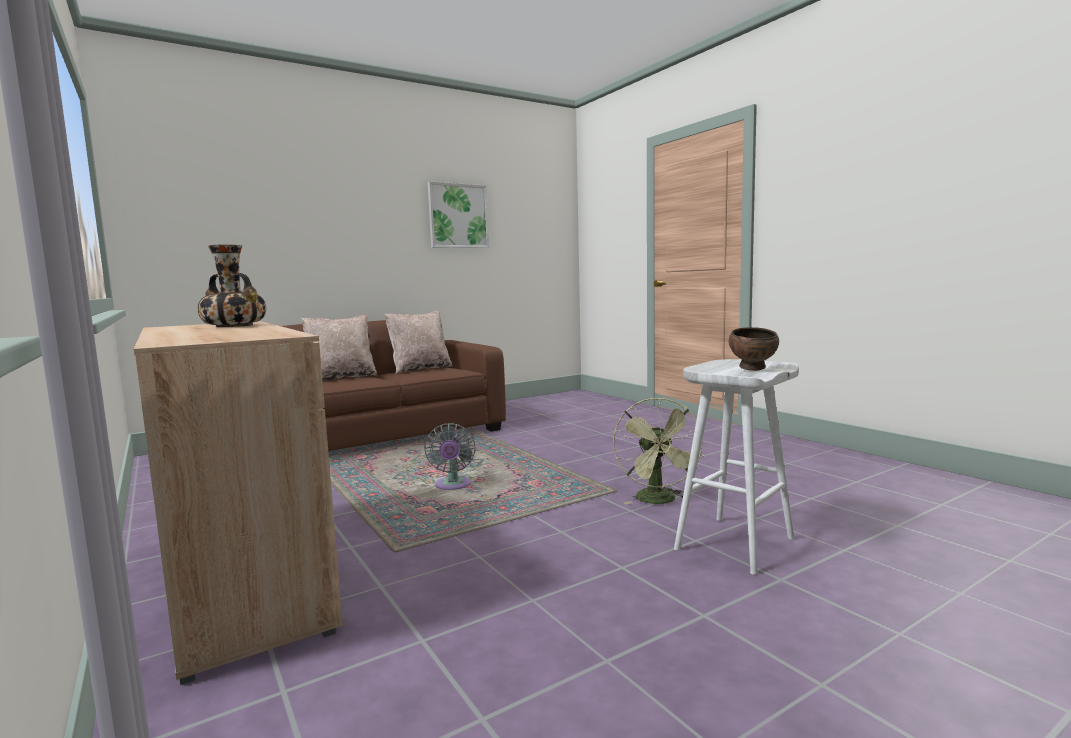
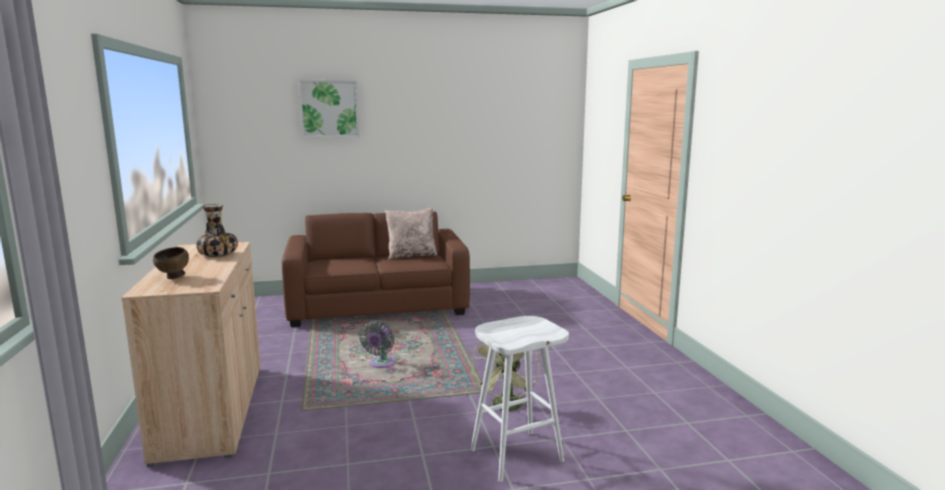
camera: 20 degrees right, 5 degrees up
(341, 378) = (348, 259): beige pillow -> none
(458, 216) = (463, 123): picture -> picture (329, 109)
(753, 369) = (524, 334): brown bowl -> brown bowl (174, 278)

